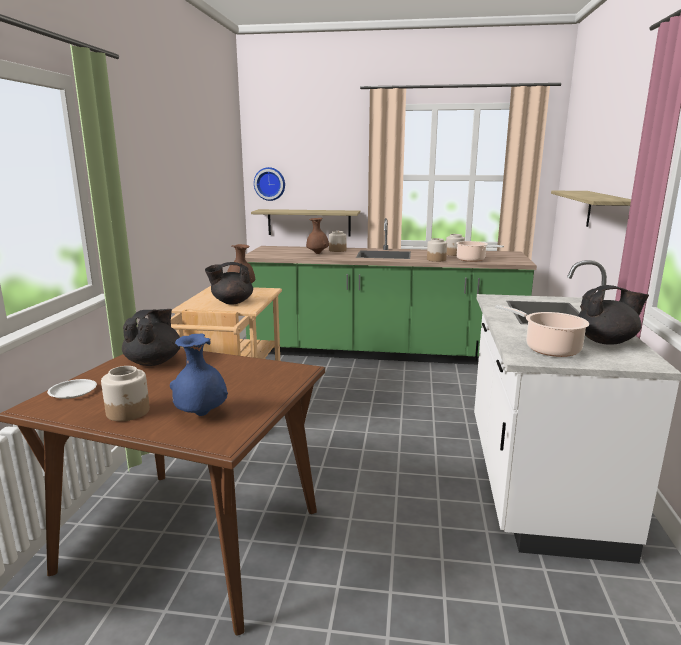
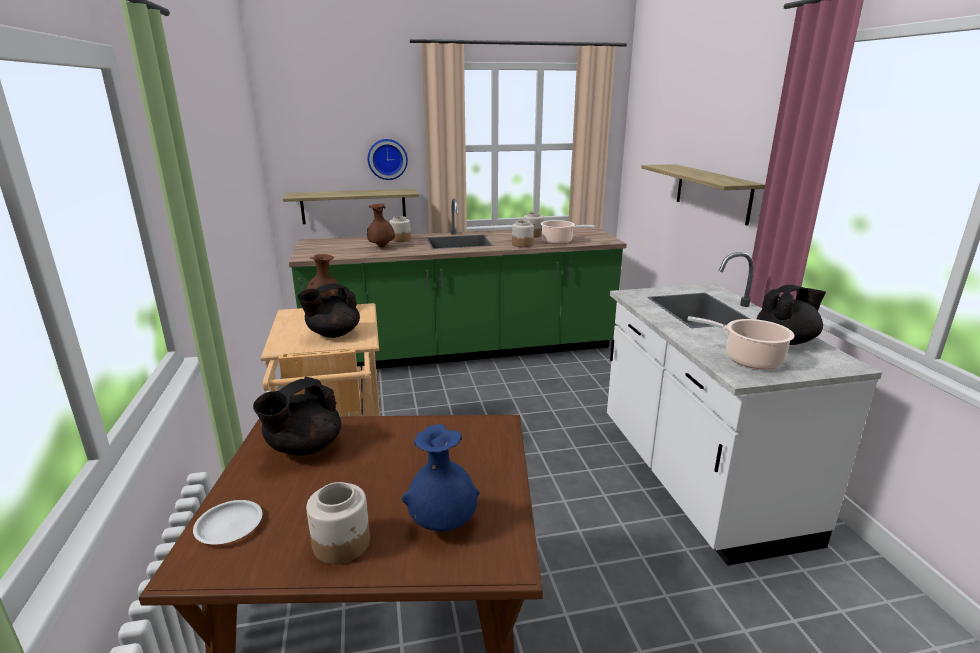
camera: 20 degrees left, 5 degrees up
(154, 362) = (303, 447): black teapot -> black teapot turned 135 degrees counterclockwise
(270, 184) = (299, 160): wall clock -> wall clock (387, 159)

